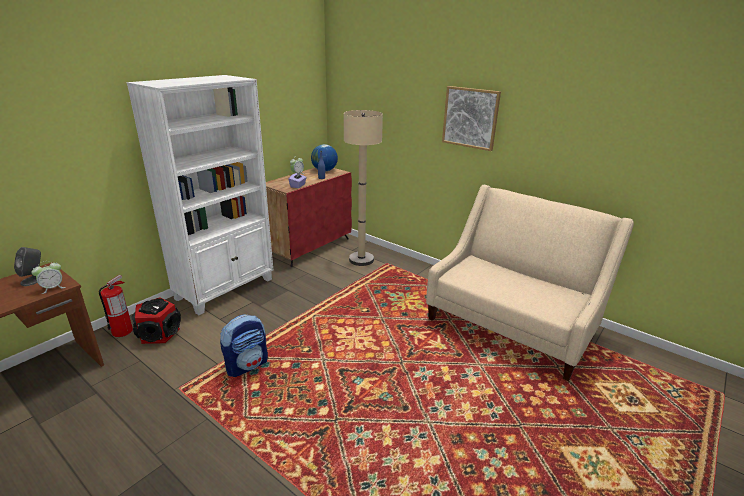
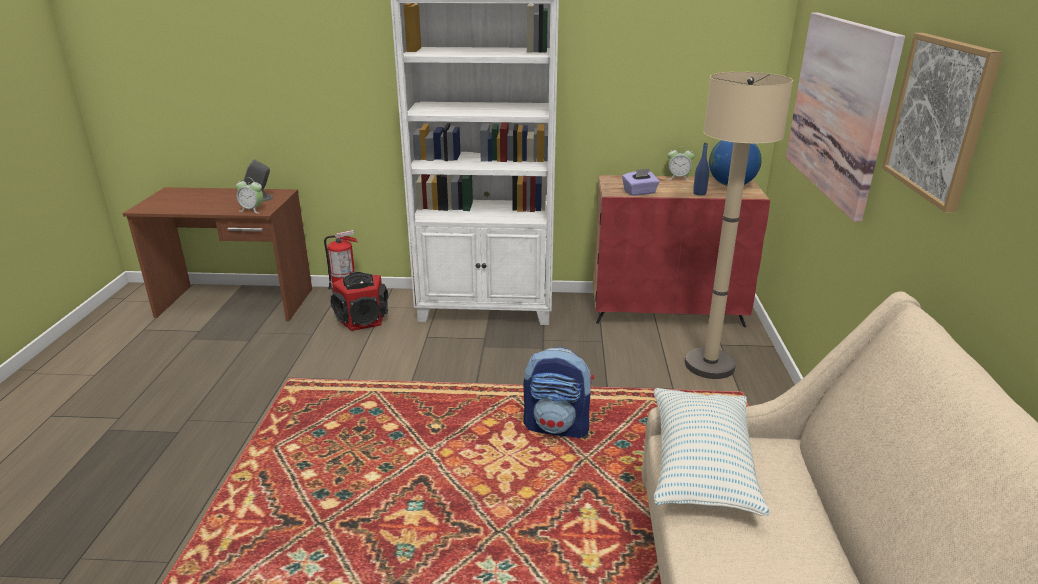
camera: 55 degrees right, 0 degrees up
(247, 365) = (364, 399): backpack -> backpack (557, 427)
(390, 121) = (838, 108): none -> picture
(468, 277) = (701, 466): none -> pillow

